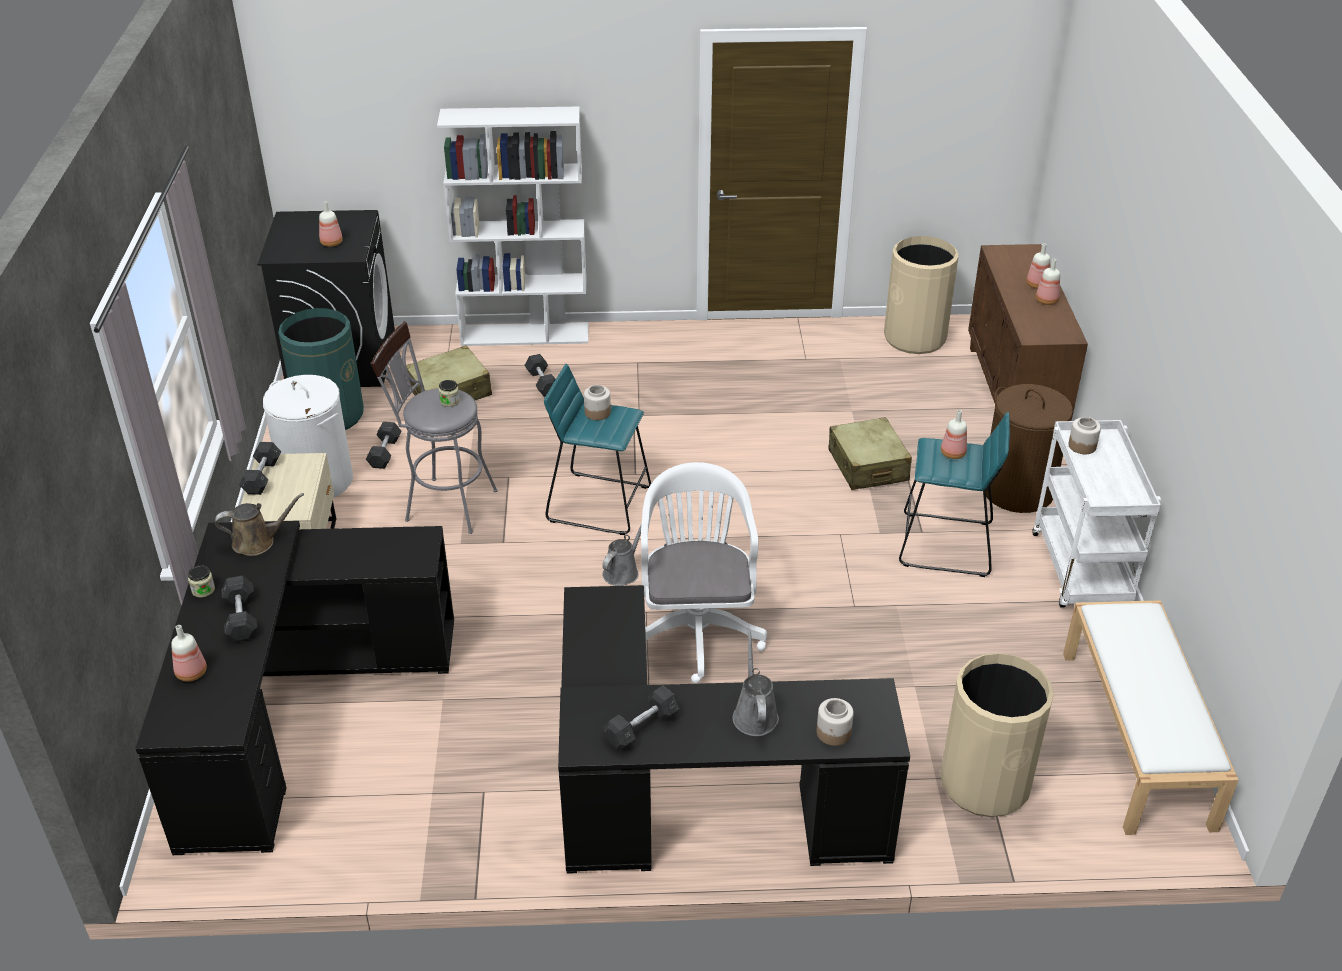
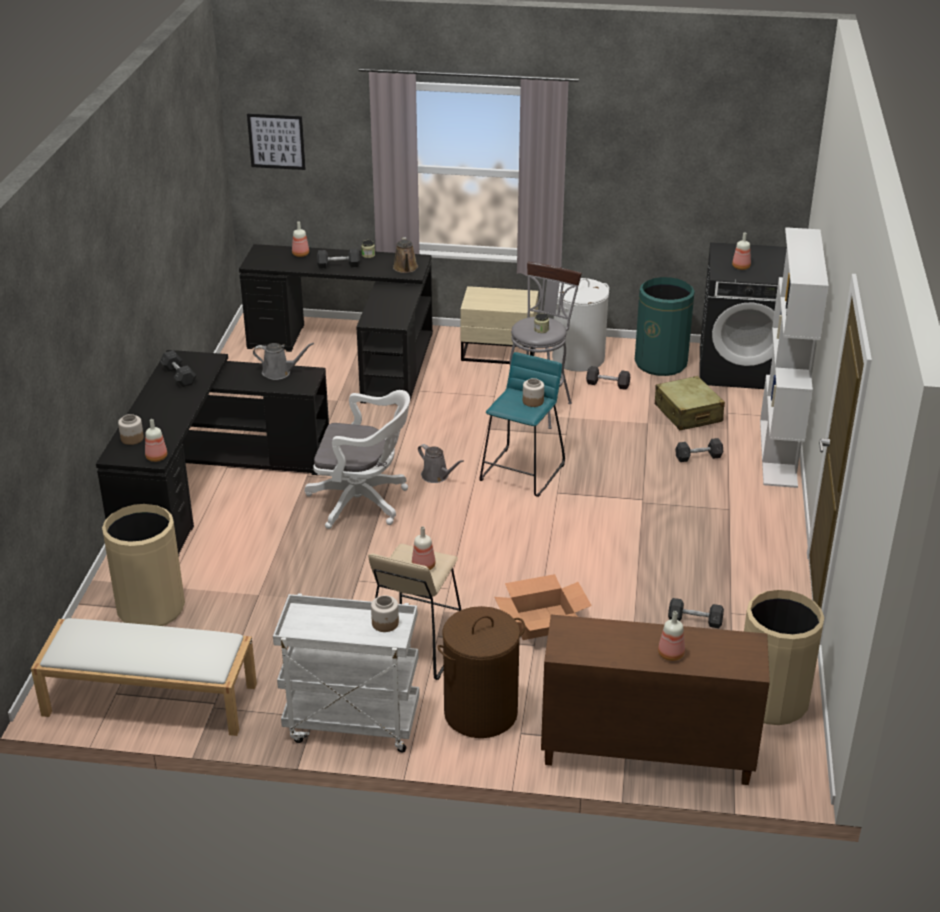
camera: 100 degrees right, 5 degrees down
(62, 567) = (276, 141): none -> picture
(262, 476) = (511, 293): grey dumbbell -> grey dumbbell (695, 620)
(754, 714) = (165, 413): grey watering can -> grey watering can (279, 372)
(867, 466) = (541, 622): beige suitcase -> cardboard box
(946, 545) = (415, 647): turquoise stool -> beige stool
(1047, 301) = (635, 653): bottle -> bottle (156, 458)

